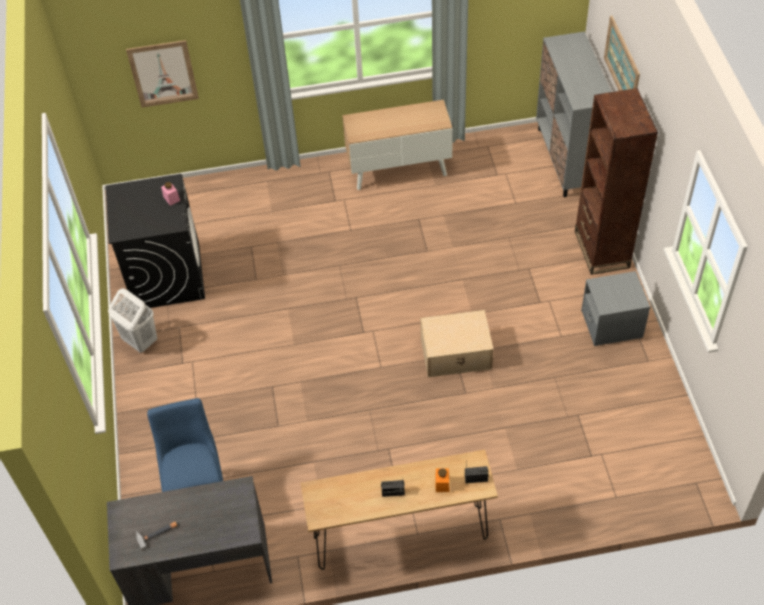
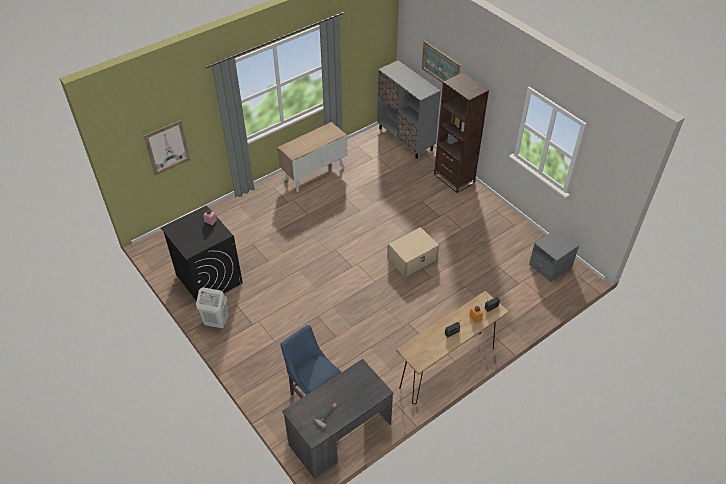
camera: 30 degrees left, 5 degrees down
(611, 324) = (484, 214): grey nightstand -> grey nightstand (550, 266)

